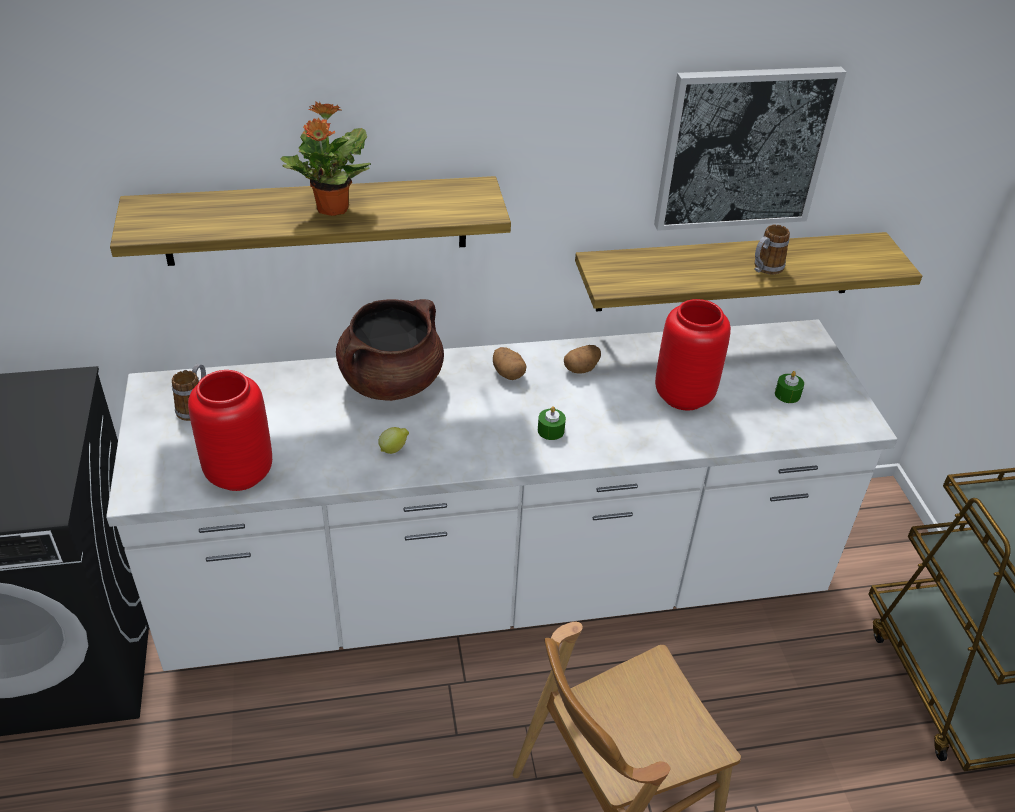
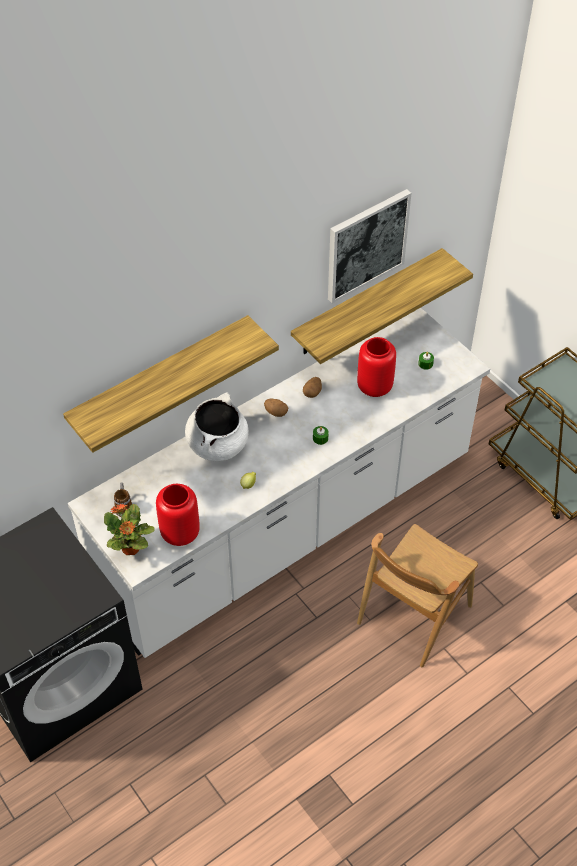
camera: 25 degrees left, 10 degrees up
(332, 209) = (183, 375): potted plant -> potted plant (130, 549)
(392, 382) = (217, 444): brown cooking pot -> white cooking pot
(764, 269) = (394, 302): mug -> none

